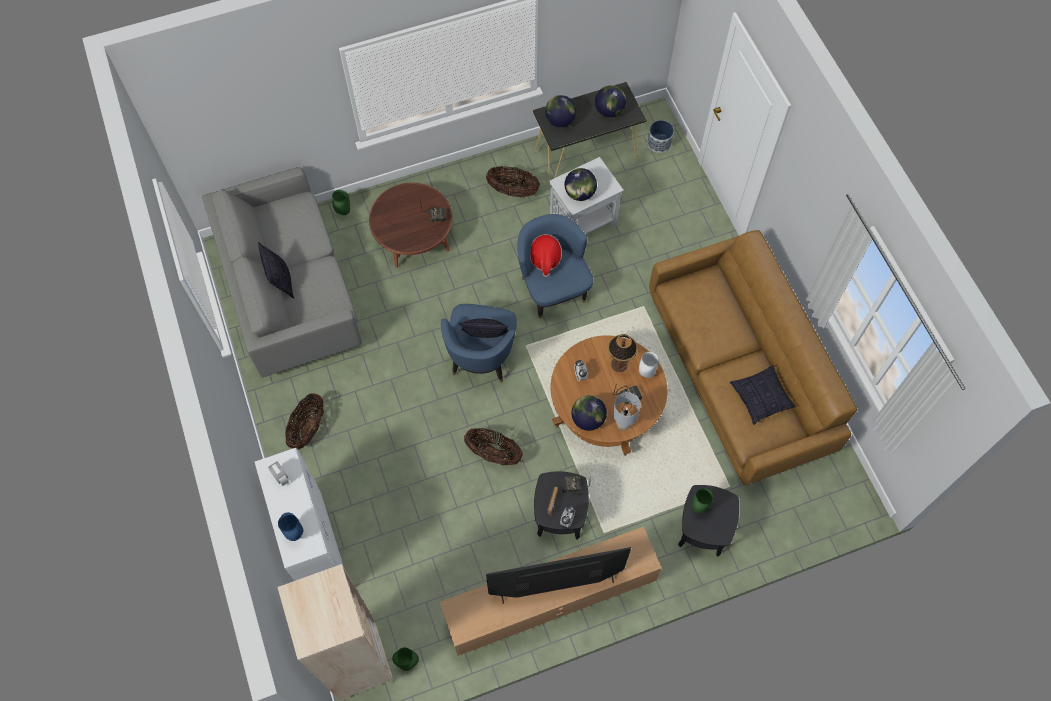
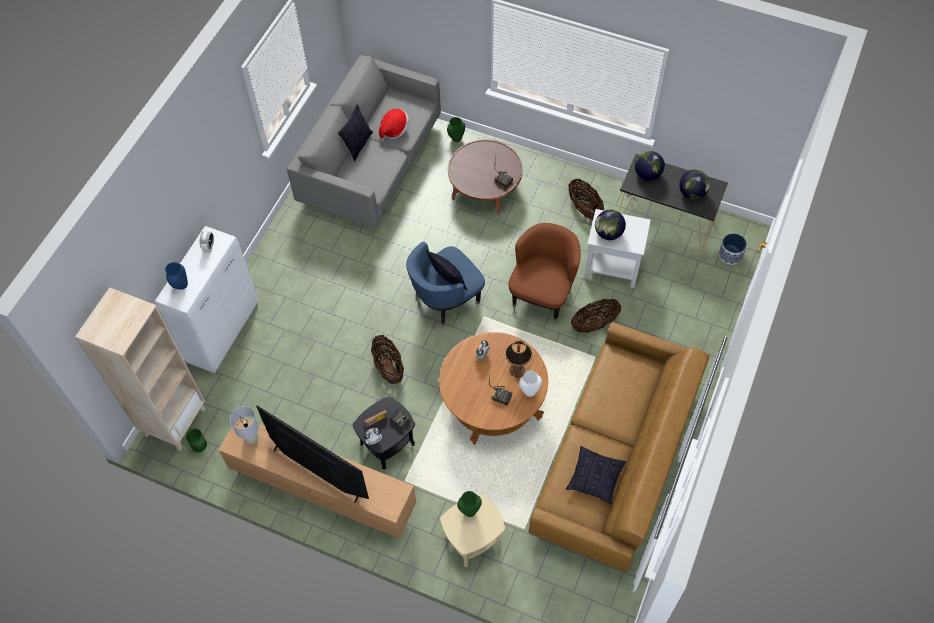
camera: 45 degrees right, 5 degrees down
(308, 428) = (293, 256): basket -> basket (594, 324)
(545, 259) = (542, 261): hat -> hat (394, 130)
(552, 288) = (543, 294): blue armchair -> brown armchair
(588, 419) = (456, 387): globe -> none
(623, 424) = (476, 411): grey table lamp -> grey table lamp (252, 438)
(702, 530) = (473, 540): black side table -> beige side table

